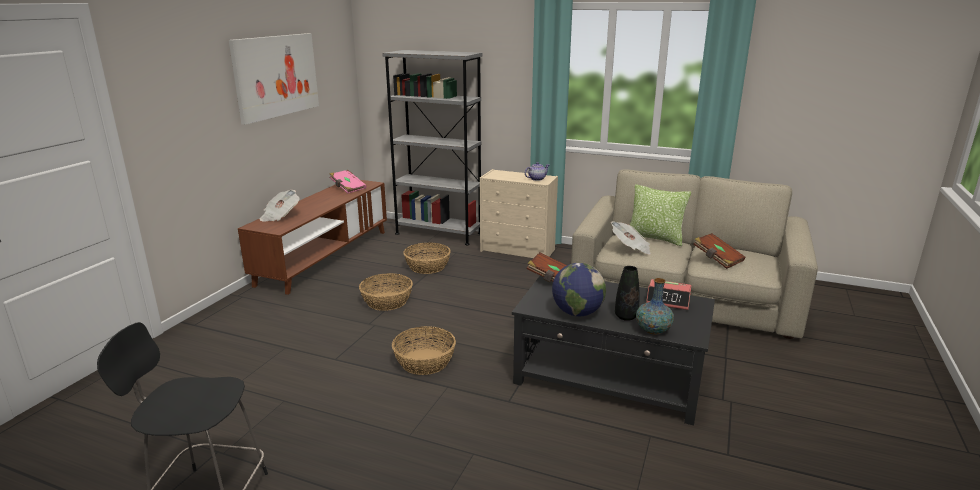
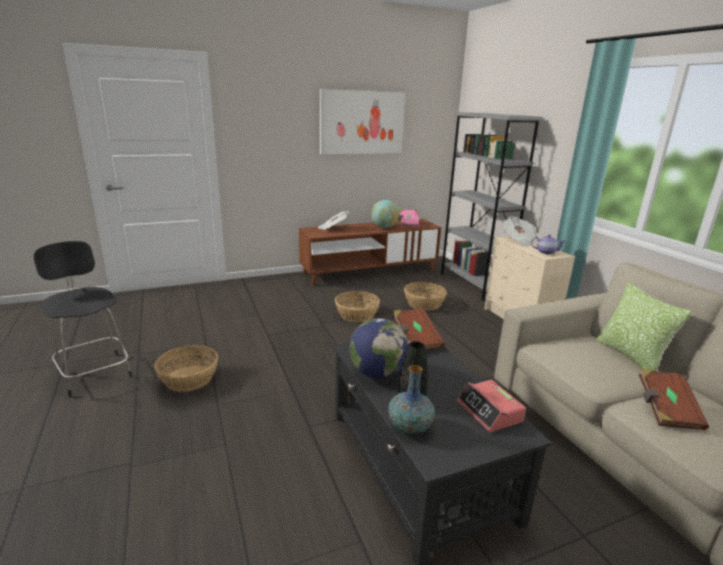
camera: 45 degrees right, 0 degrees up
(332, 199) = (384, 227): none -> globe
(424, 361) = (309, 364): basket -> basket (189, 378)
(630, 248) = (567, 351): newspaper -> newspaper (519, 241)

